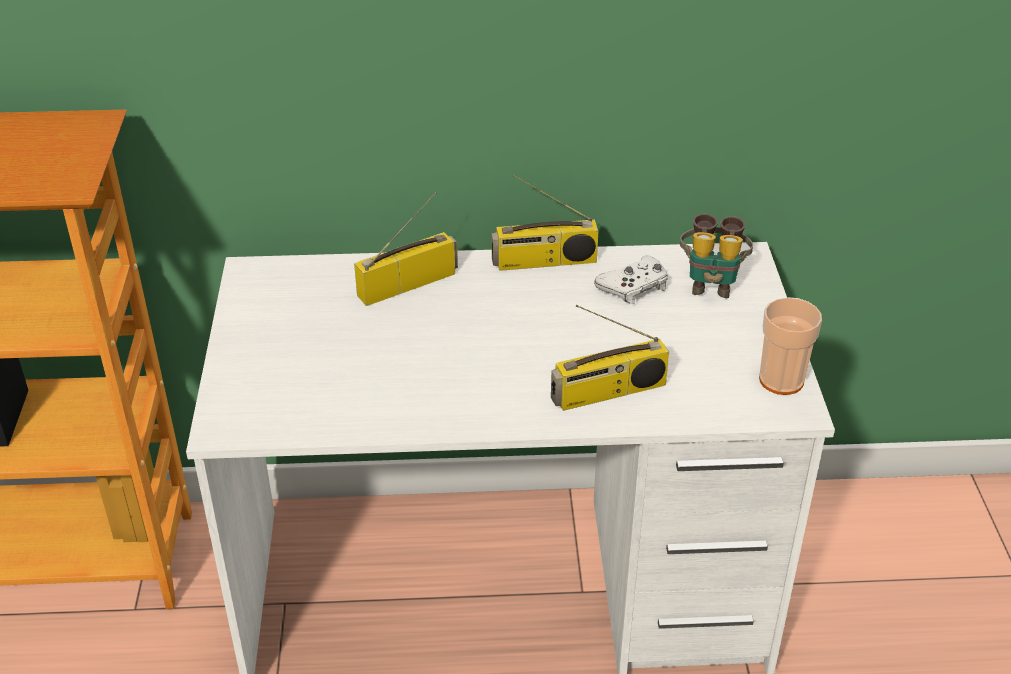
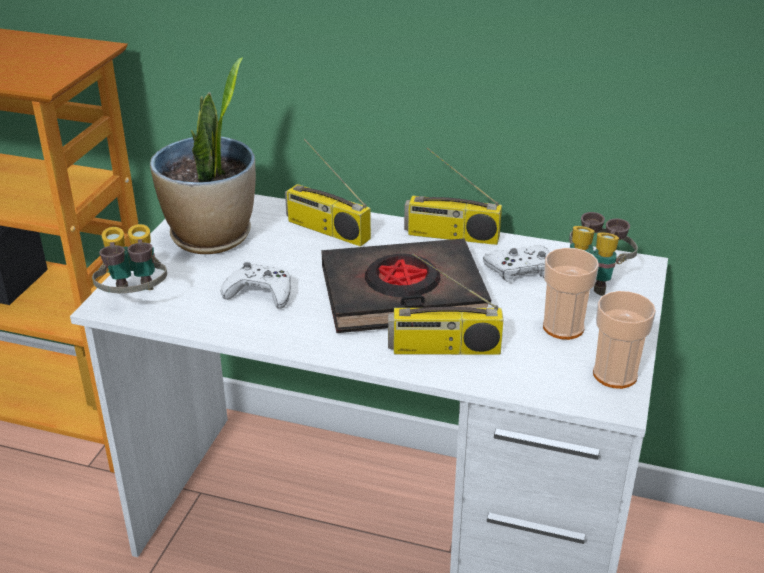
camera: 20 degrees right, 5 degrees down
(250, 415) = (135, 300): none -> binoculars
(286, 319) = (212, 237): none -> potted plant
(383, 374) = (260, 293): none -> white game controller
(408, 283) = (326, 230): radio -> radio turned 135 degrees counterclockwise
(534, 343) = (403, 295): none -> black book
(709, 341) = (563, 327): none -> cup

